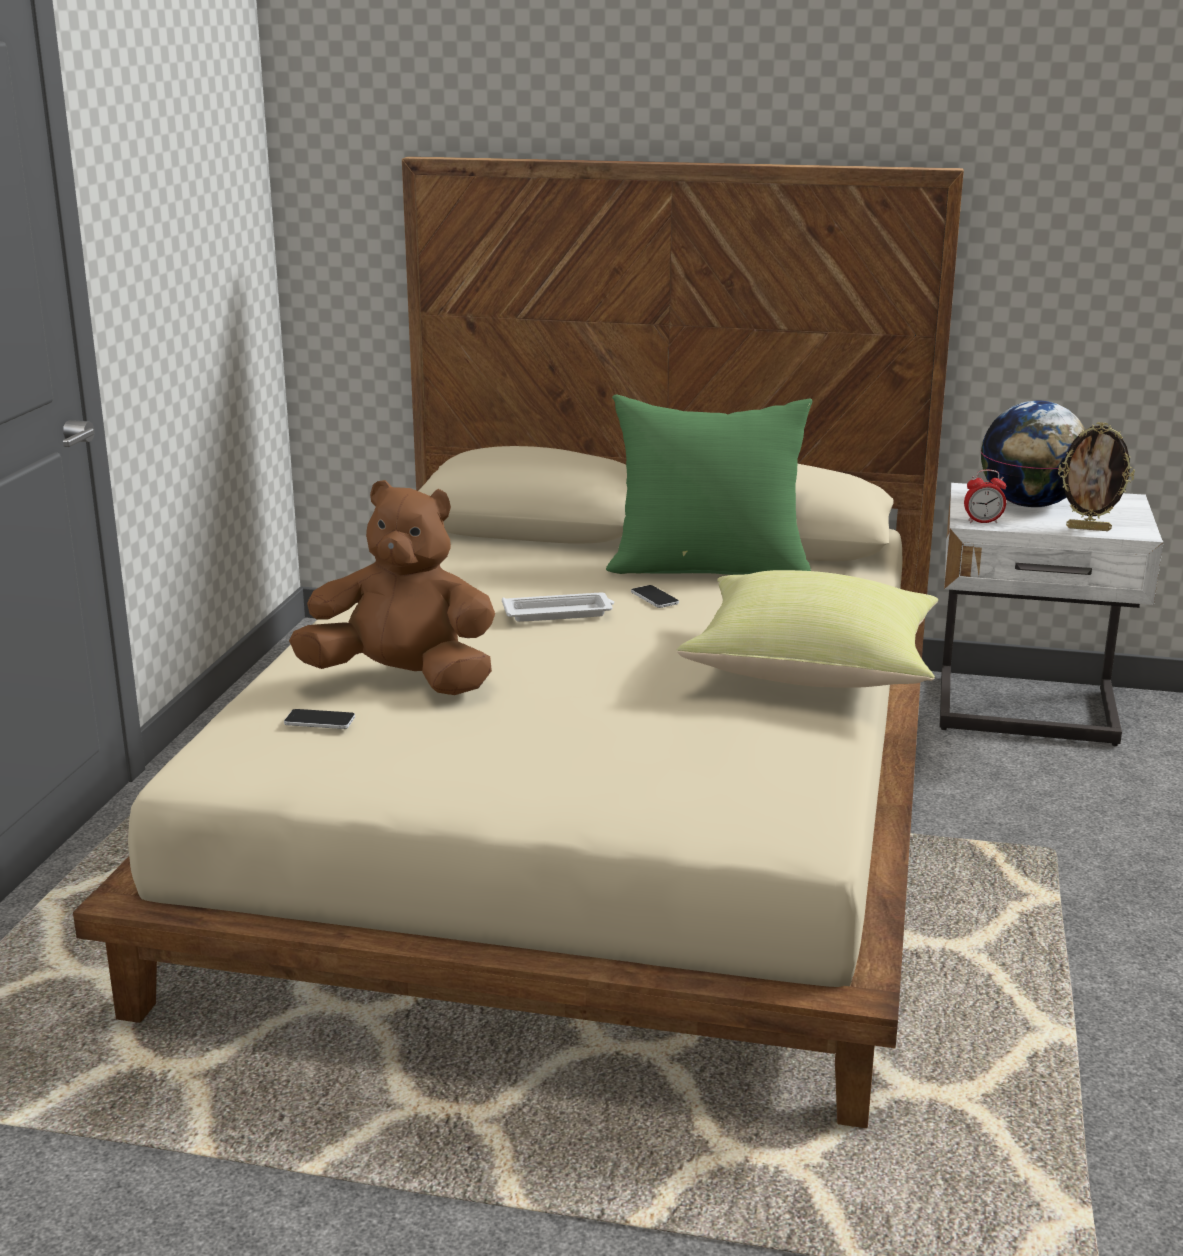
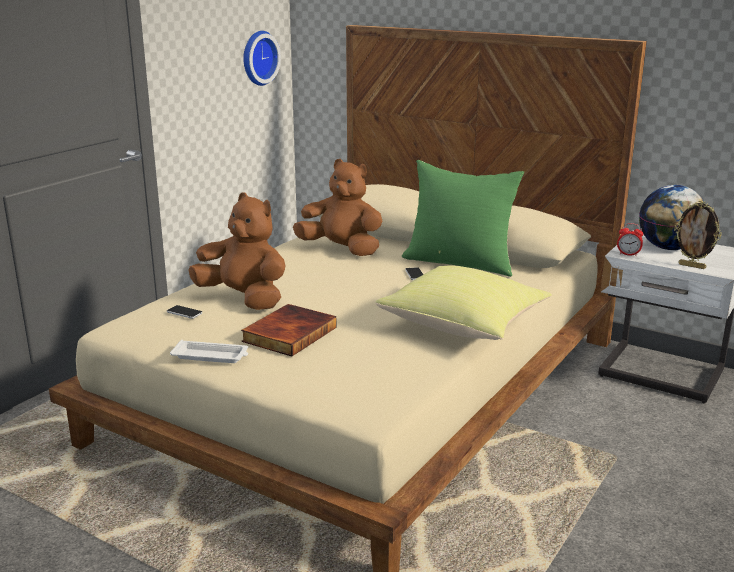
camera: 20 degrees right, 0 degrees up
(232, 226) = (257, 58): none -> wall clock
(488, 571) = (342, 249): none -> brown plush toy
(540, 729) = (288, 334): none -> book
(559, 613) = (355, 276): white tray -> white tray (211, 356)

